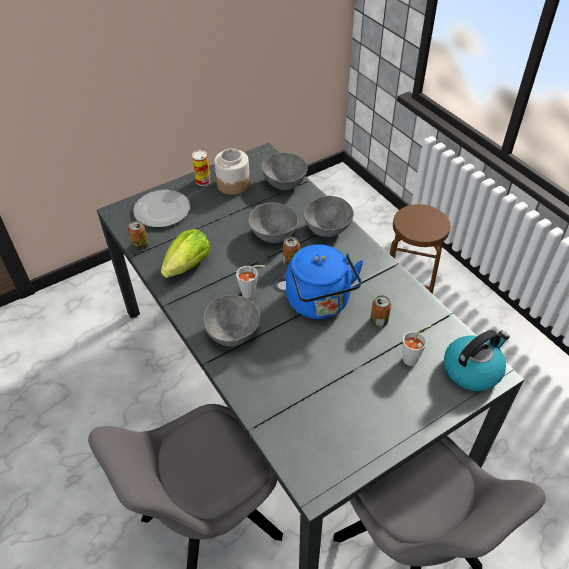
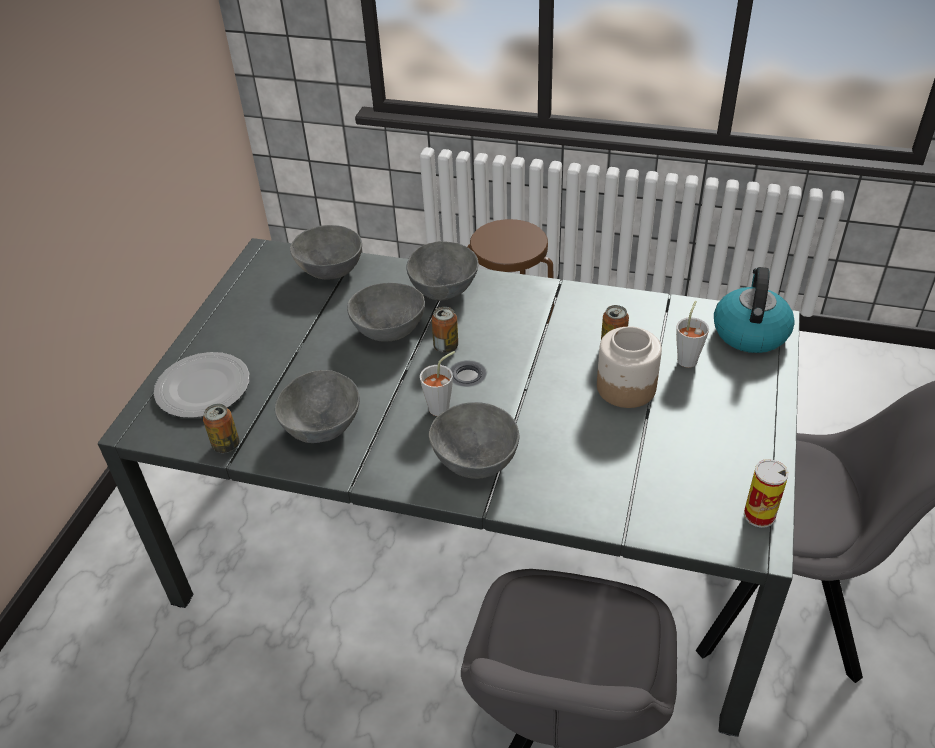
camera: 40 degrees left, 5 degrees down
(188, 265) = (324, 426): lettuce -> grey bowl
(203, 181) = (217, 324): can -> can (759, 515)
(233, 184) = (264, 306): jar -> jar (625, 387)
(320, 303) = (533, 366): blue kettle -> none

